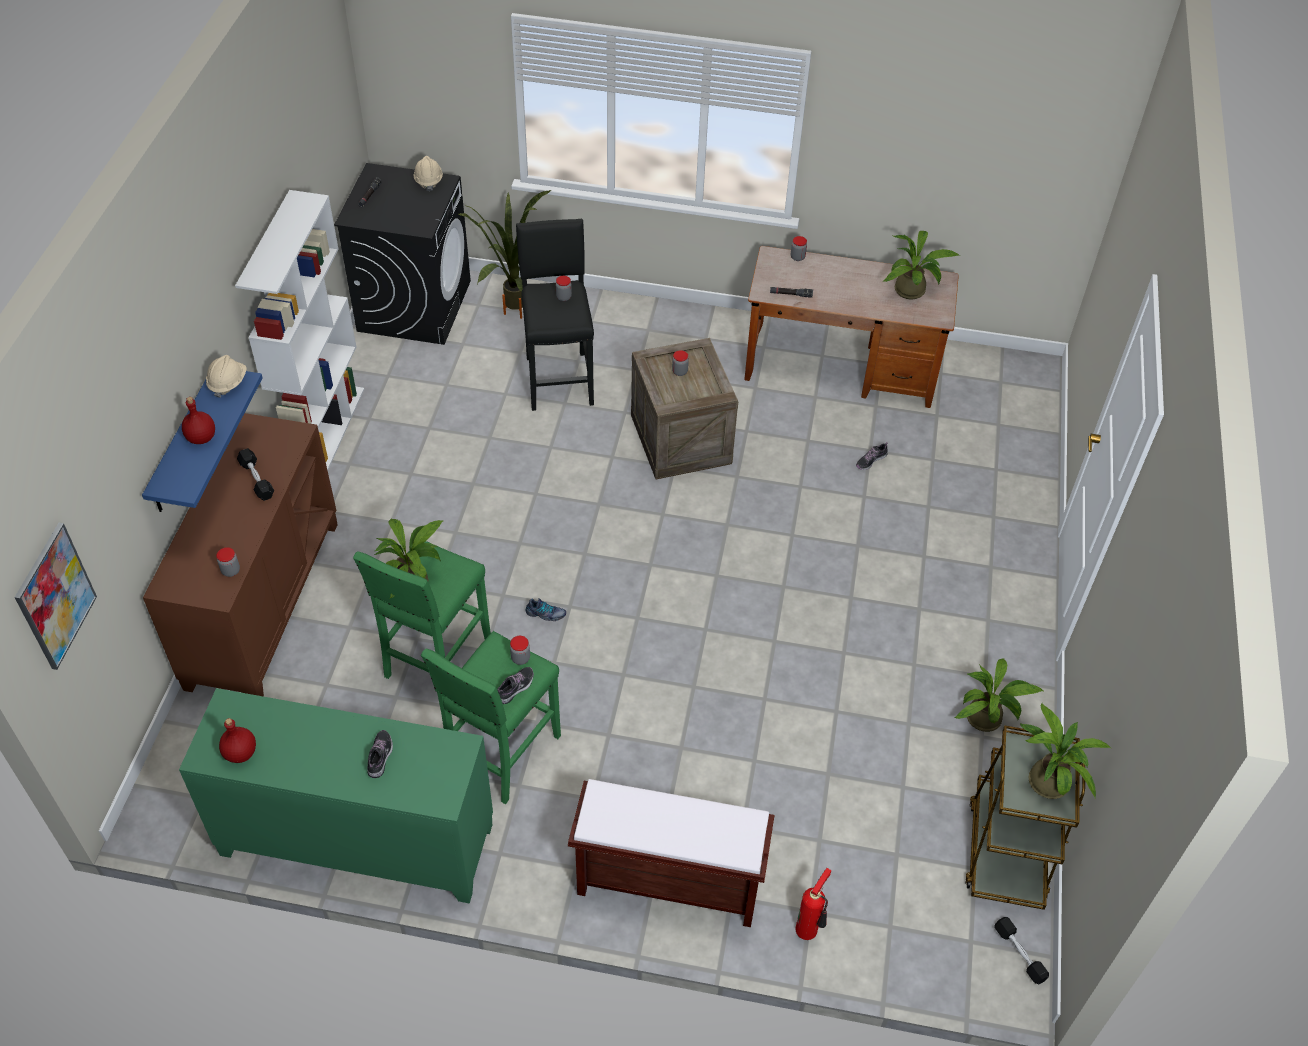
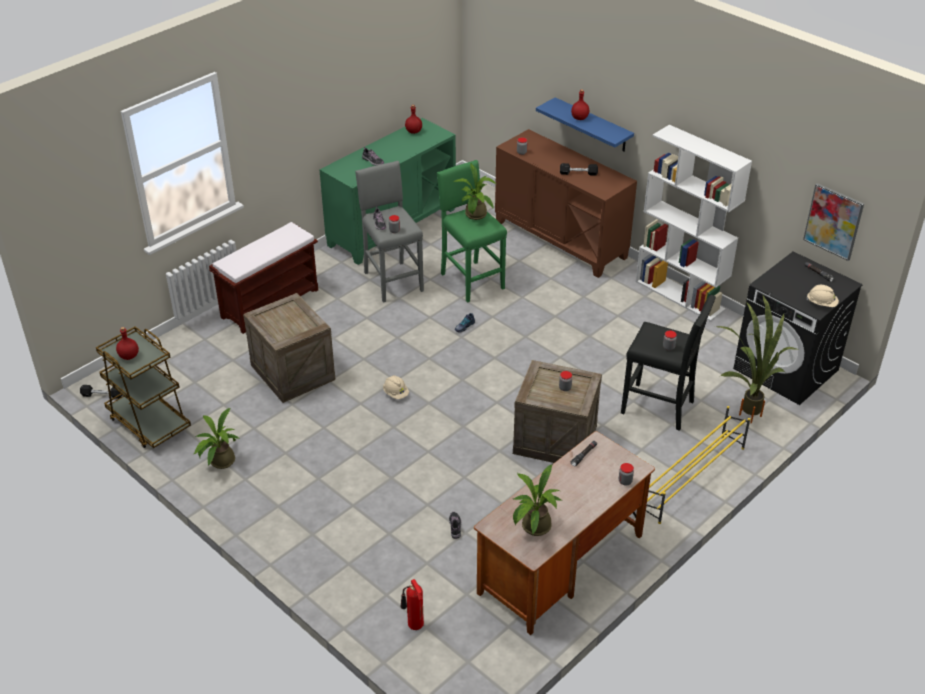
camera: 125 degrees right, 10 degrees down
(55, 596) = (492, 47): picture -> picture (833, 221)
(227, 383) = (615, 133): beige hard hat -> beige hard hat (396, 393)
(501, 754) = (392, 280): green stool -> grey stool
(647, 322) = (691, 478): none -> yellow shoe rack
(783, 750) = (292, 372): none -> crate
(809, 929) = (197, 334): fire extinguisher -> fire extinguisher (414, 625)
(1047, 777) = (129, 356): potted plant -> red bottle

